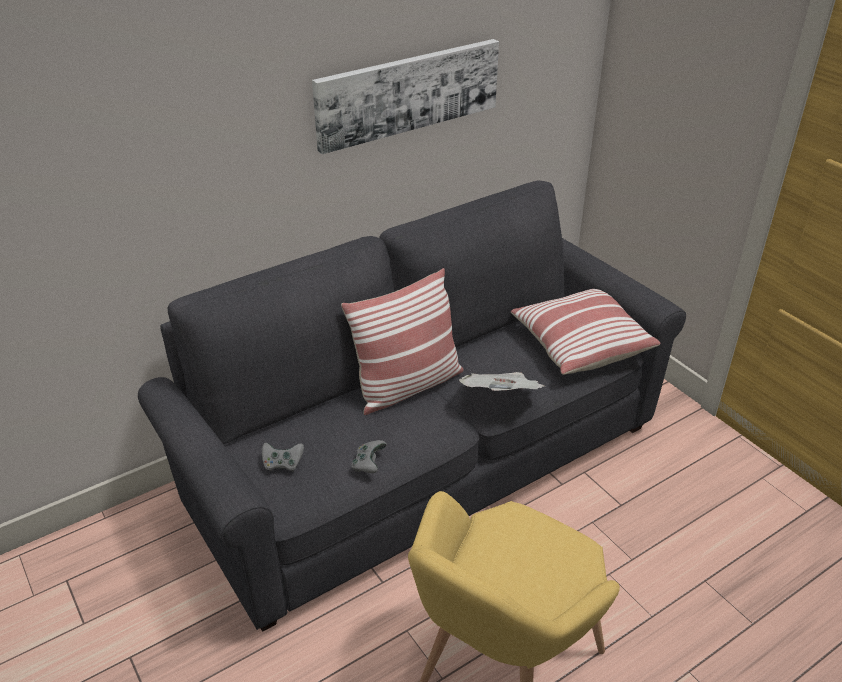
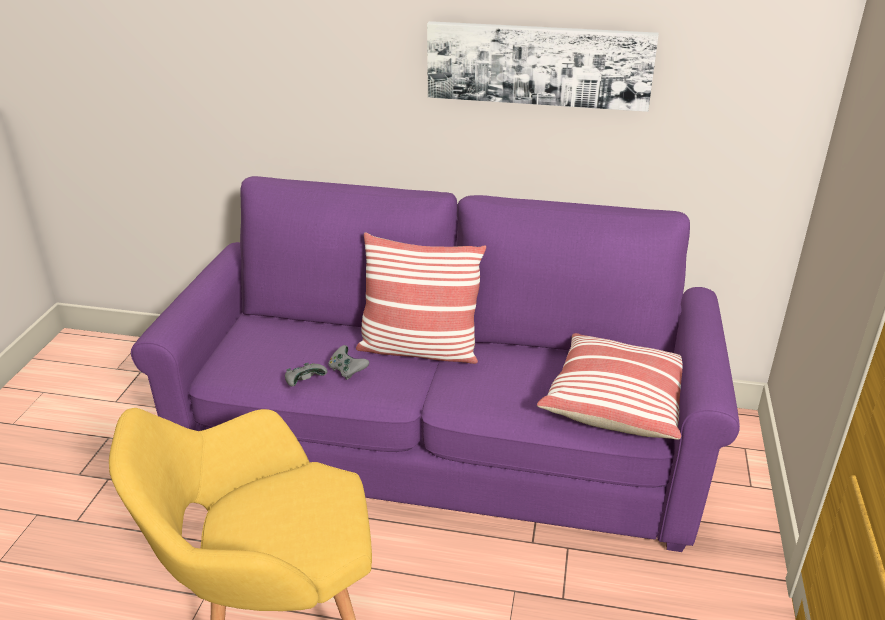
camera: 45 degrees right, 5 degrees down
(282, 464) = (257, 348): grey game controller -> grey game controller (347, 371)
(421, 460) = (443, 445): grey sofa -> purple sofa
(501, 398) = (473, 400): newspaper -> none

